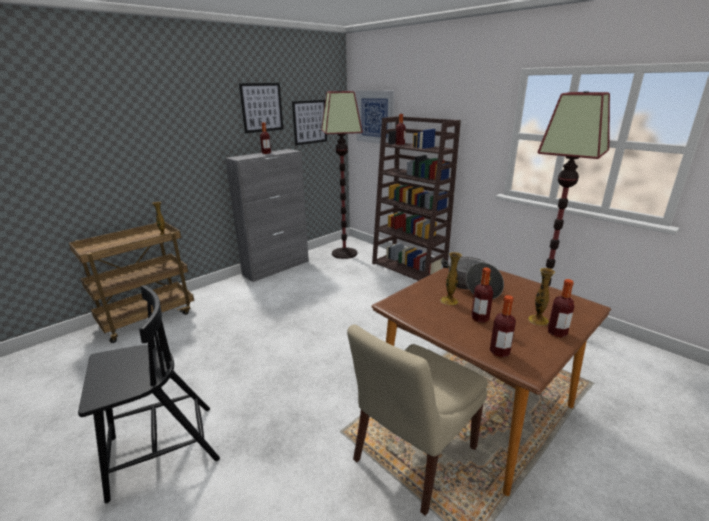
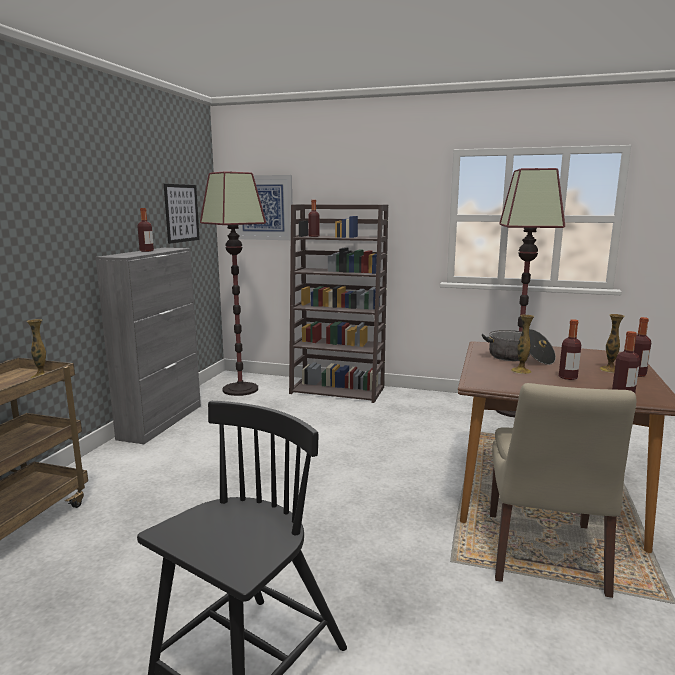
camera: 30 degrees left, 10 degrees down
(262, 107) = (133, 188): picture -> none

